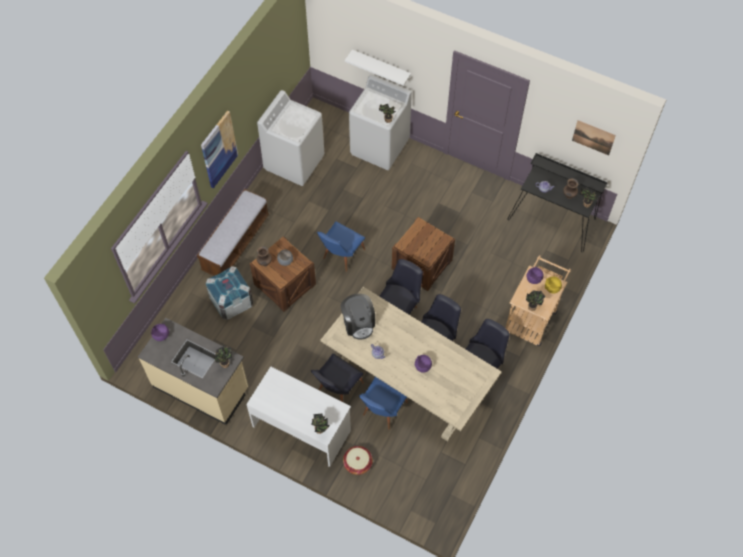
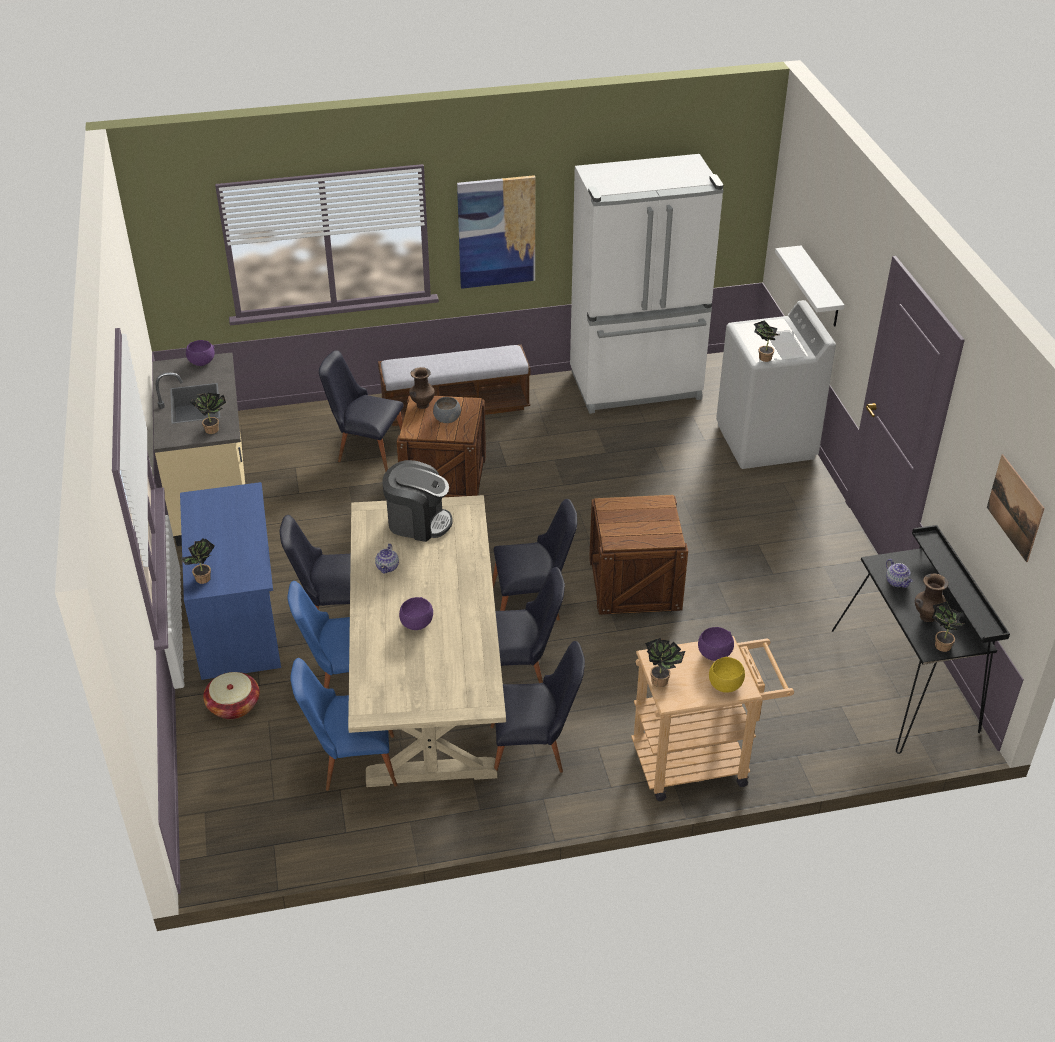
camera: 50 degrees right, 20 degrees down
(231, 302) = (366, 451): crate -> black chair
(294, 162) = (637, 386): white washing machine -> white fridge
(302, 428) = (239, 617): white desk -> blue desk
(340, 256) = (549, 502): blue chair -> blue chair (351, 763)
(358, 323) = (418, 522): coffee machine -> coffee machine turned 105 degrees counterclockwise

